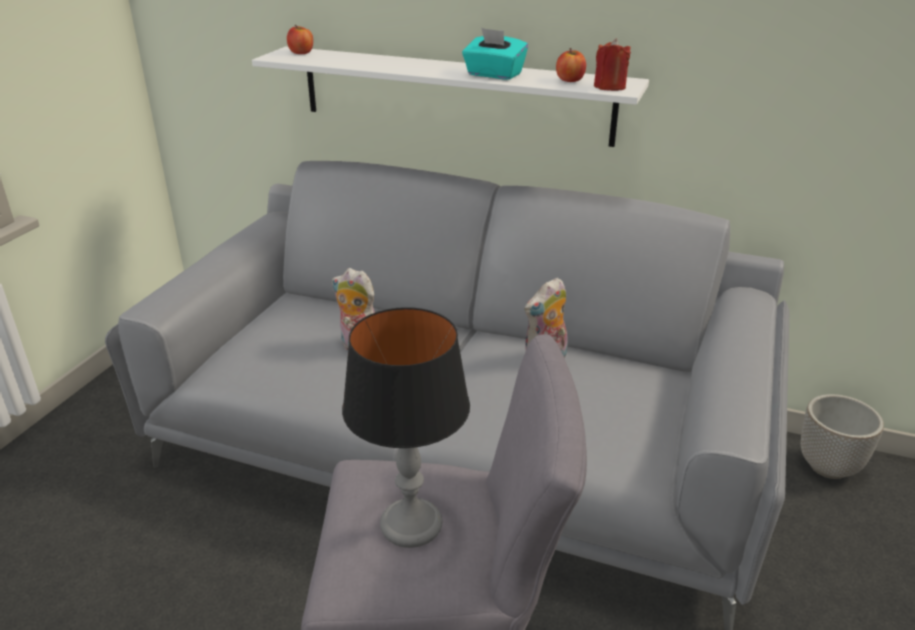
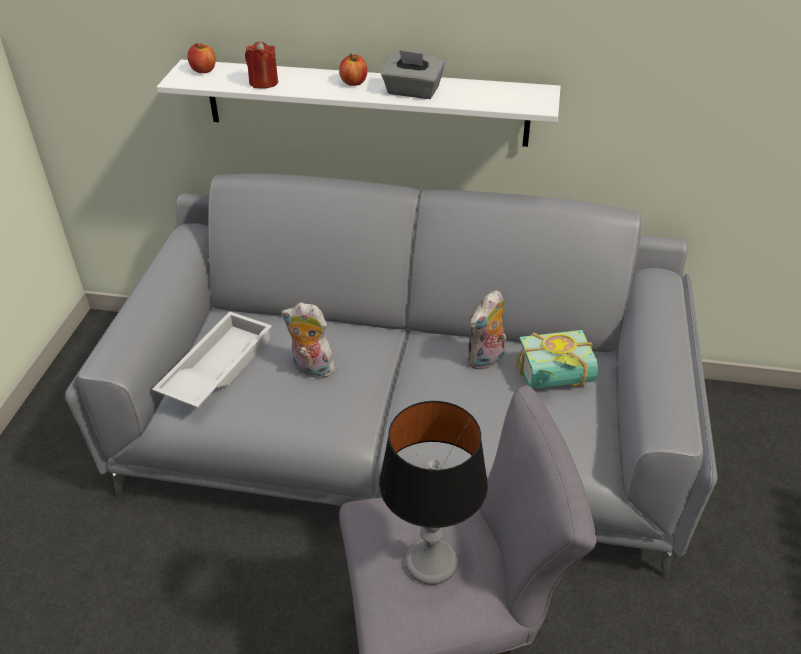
camera: 10 degrees left, 10 degrees up
(265, 336) = (216, 367): none -> white tray
(494, 75) = (412, 92): turquoise tissue box -> grey tissue box
(570, 80) = (488, 94): apple -> apple (354, 82)
(609, 87) = (528, 102): red candle -> red candle (263, 82)
(618, 386) = (557, 380): none -> book
(829, 467) = (725, 407): planter -> none

